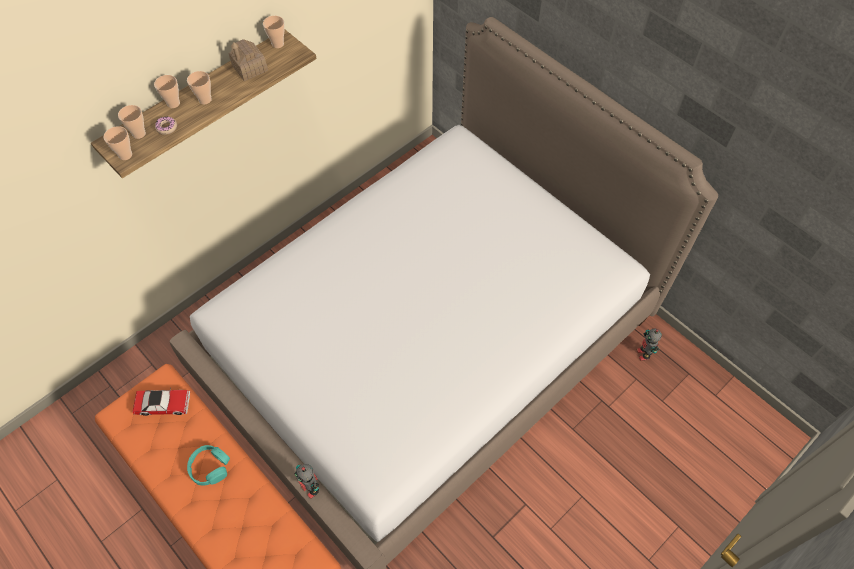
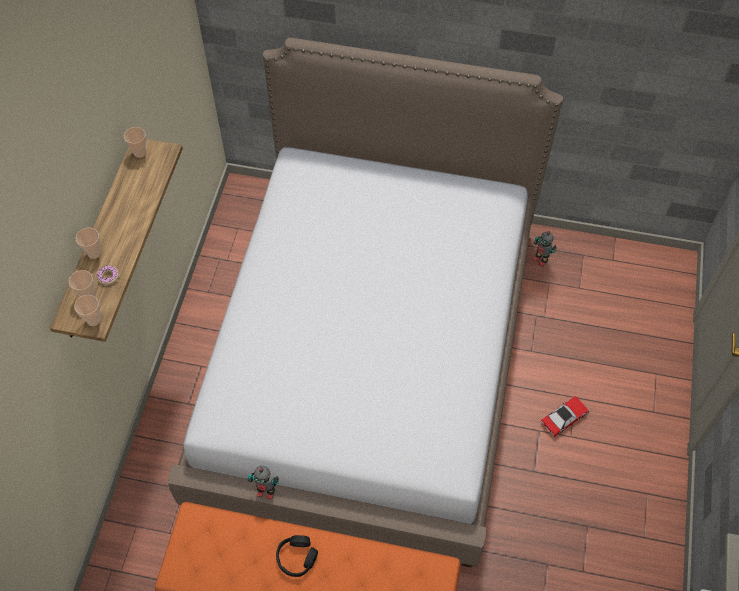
camera: 35 degrees left, 0 degrees up
(163, 404) = (211, 536): toy car -> toy car (564, 418)
(205, 100) = (120, 235): cup -> none
(210, 467) = (296, 557): turquoise headphones -> black headphones
(249, 68) = (134, 186): toy house -> none
(311, 488) = (392, 517): toy robot -> toy robot (266, 492)

